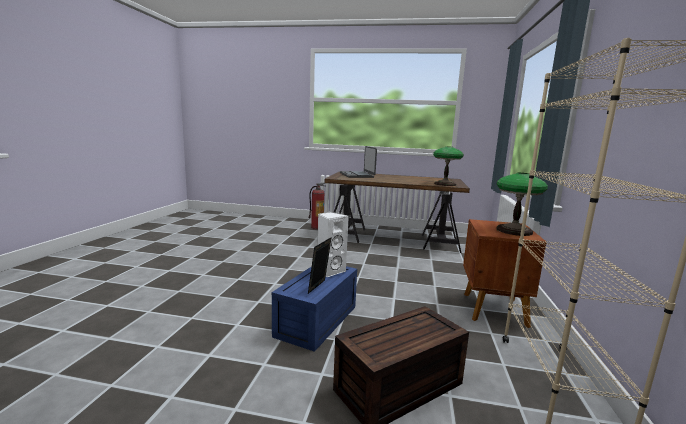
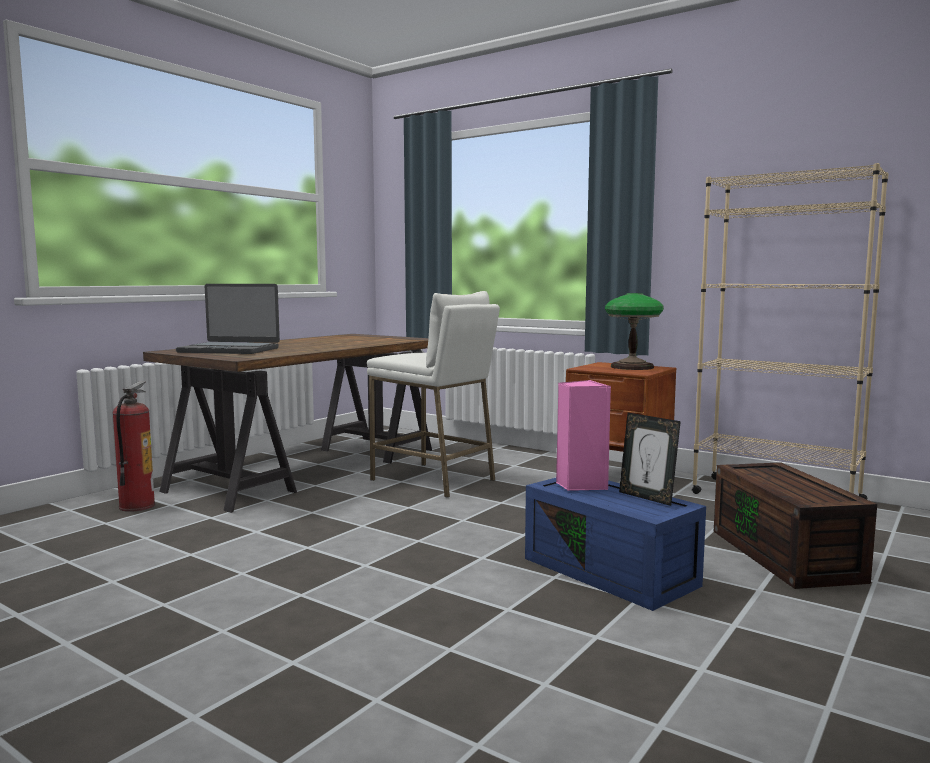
camera: 65 degrees left, 5 degrees down
(330, 271) = (580, 485): white speaker -> pink speaker
(410, 262) = (434, 480): none -> white stool
(445, 184) = (397, 339): table lamp -> none

